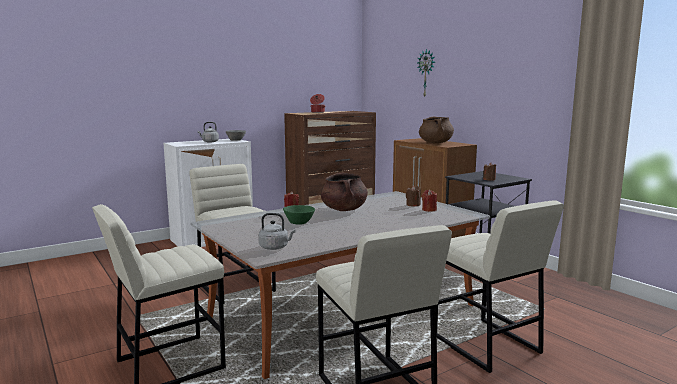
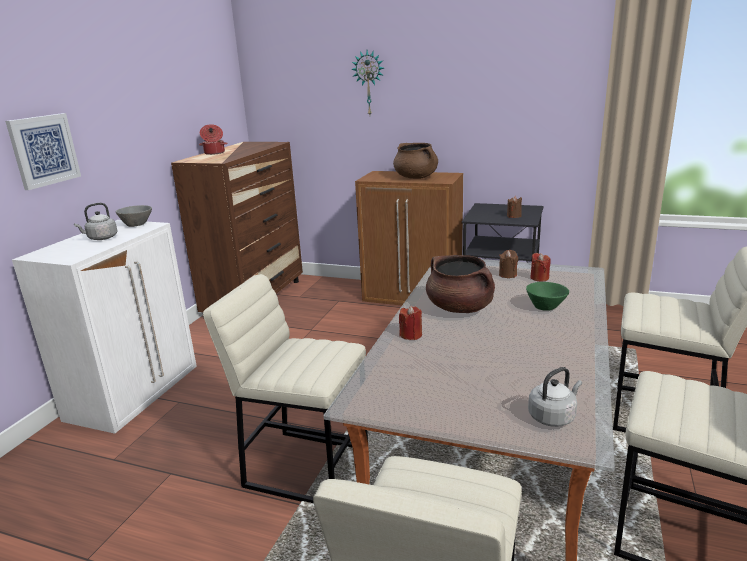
camera: 35 degrees left, 10 degrees up
(198, 91) = (44, 150): none -> picture
(299, 223) = (470, 354): green bowl -> green bowl (547, 307)

